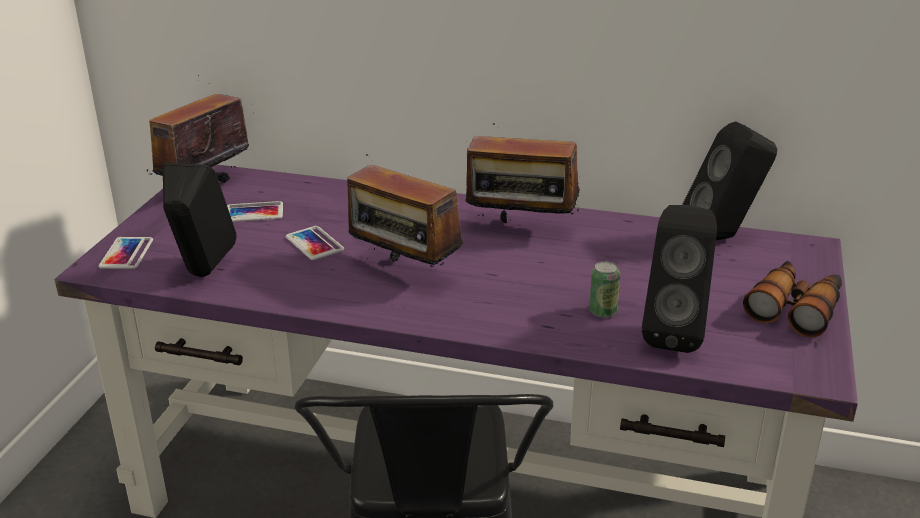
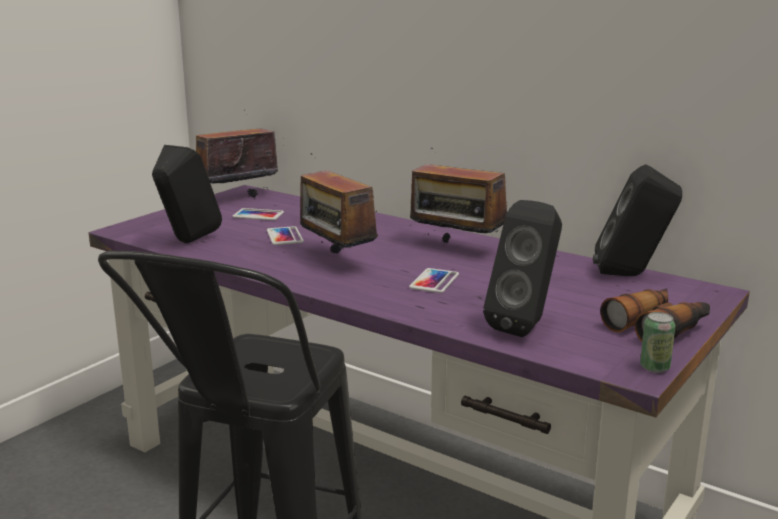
camera: 20 degrees right, 10 degrees down
(126, 253) = (148, 225): phone -> phone (434, 281)
(602, 312) = (475, 305): can -> can (654, 367)

